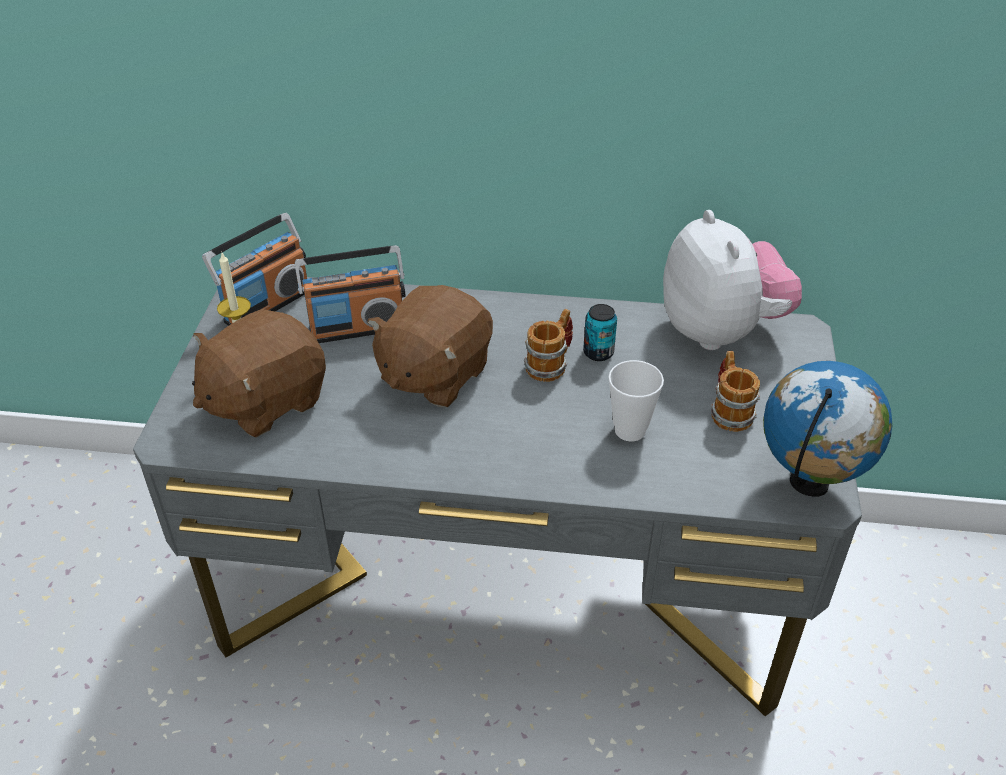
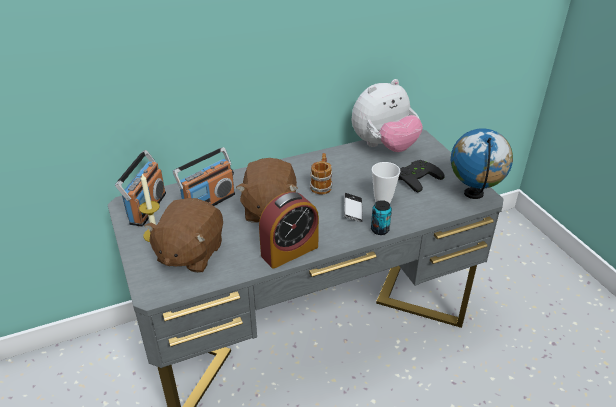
camera: 30 degrees left, 5 degrees down
(405, 457) = (289, 251): none -> alarm clock
(563, 428) = (353, 210): none -> phone
(598, 352) = (339, 173): can -> can (380, 230)
(721, 331) = (384, 146): plush toy -> plush toy turned 105 degrees clockwise
(729, 410) = (416, 177): mug -> black game controller

